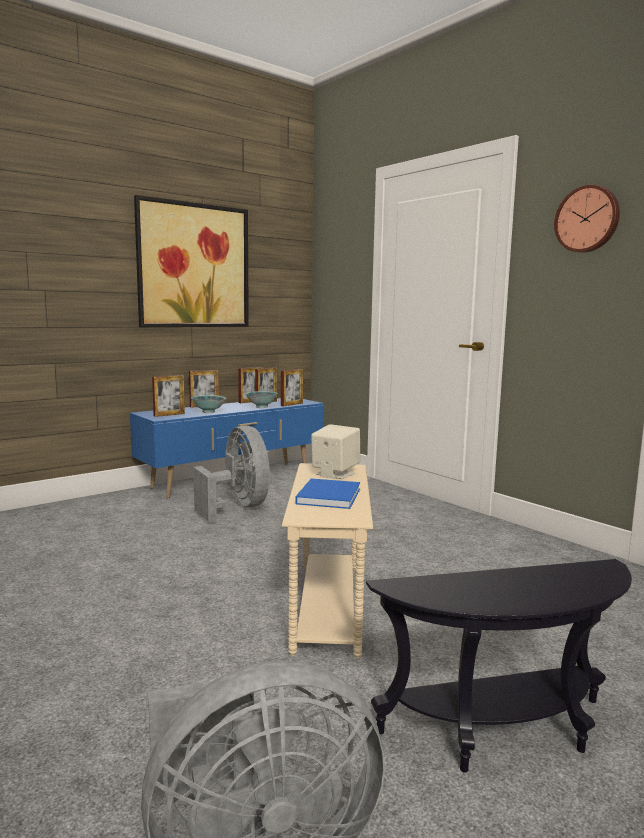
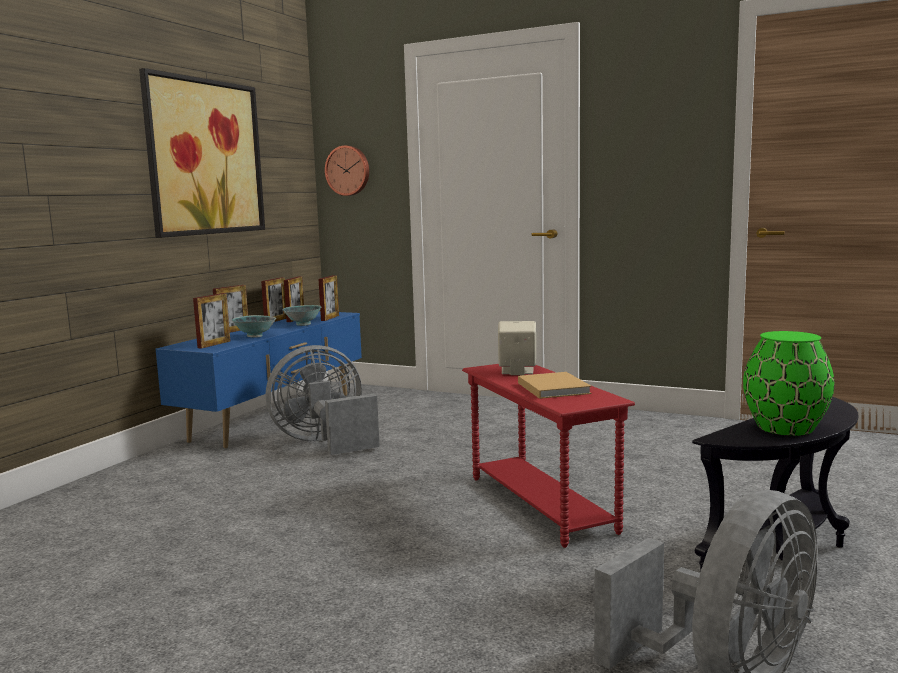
camera: 25 degrees left, 0 degrees up
(237, 508) = (324, 442): grey fan -> grey fan turned 60 degrees counterclockwise
(329, 495) = (552, 387): blue book -> beige book
(329, 606) = (541, 504): beige side table -> red side table
(491, 592) = (786, 428): none -> green vase
(587, 219) = (660, 107): wall clock -> wall clock (348, 170)

